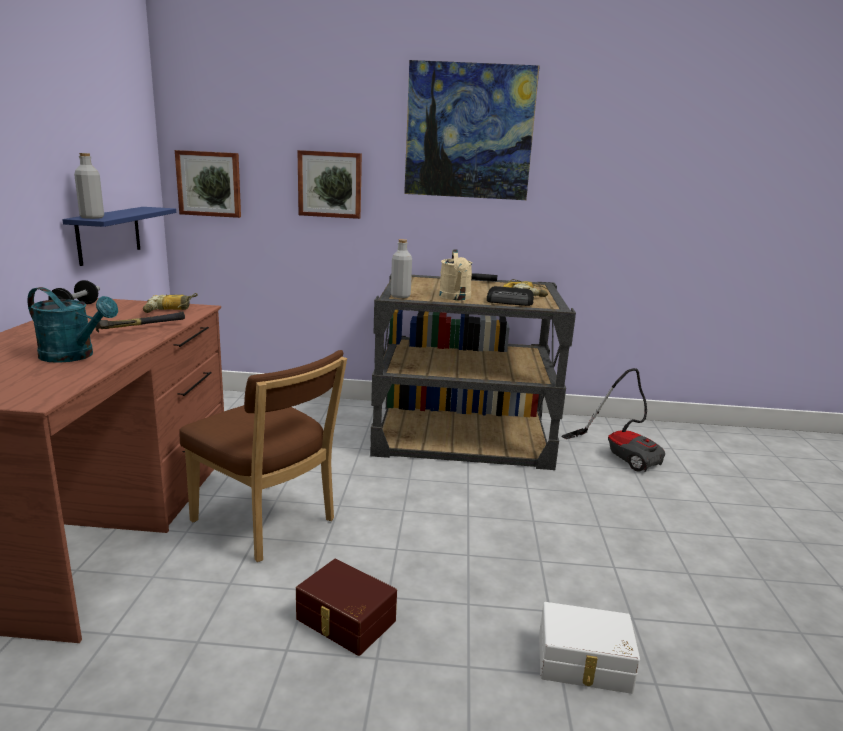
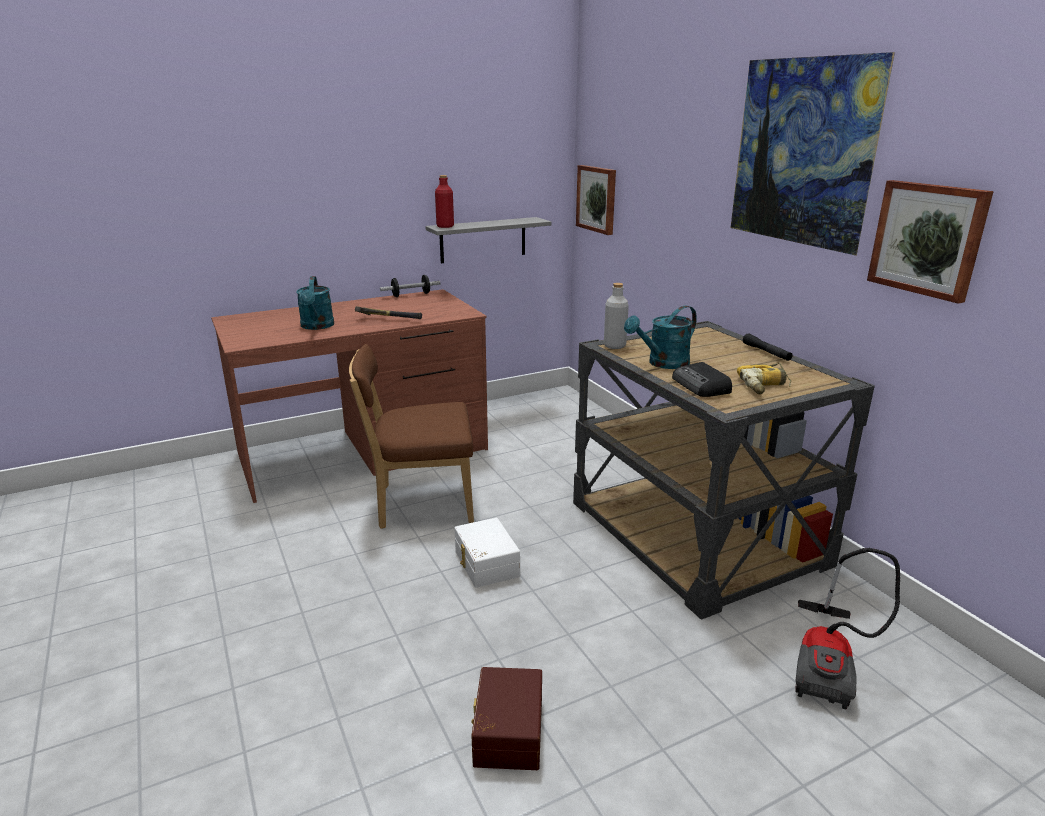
camera: 60 degrees right, 5 degrees up
(92, 217) = (445, 226): grey bottle -> red bottle
(109, 234) = (483, 240): blue shelf -> grey shelf
(170, 309) = (449, 310): power drill -> none
(268, 523) = (419, 504): brown chair -> brown chair turned 75 degrees clockwise
(330, 184) = (673, 209): picture -> picture (928, 239)
(344, 621) = (332, 582): brown storage box -> brown storage box (506, 731)
(455, 298) = (663, 364): beige watering can -> turquoise watering can
(584, 663) = (361, 729): white storage box -> white storage box (485, 564)

